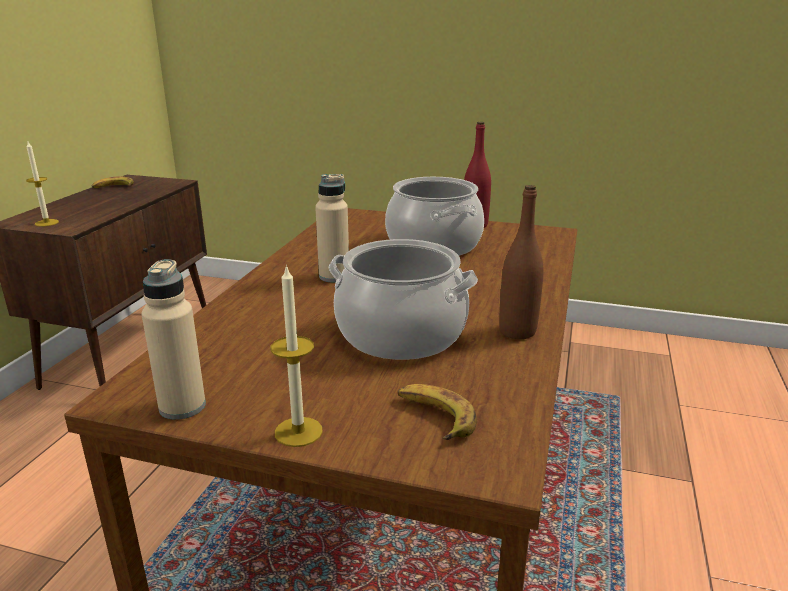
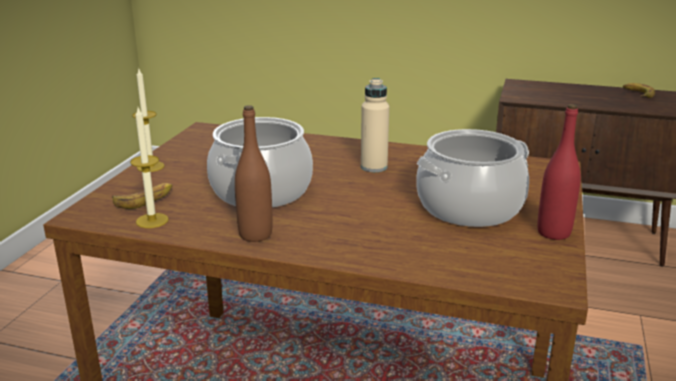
camera: 90 degrees right, 0 degrees up
(46, 223) = (523, 90): candle -> candle (152, 220)
(182, 407) = (189, 141): beige bottle -> none

